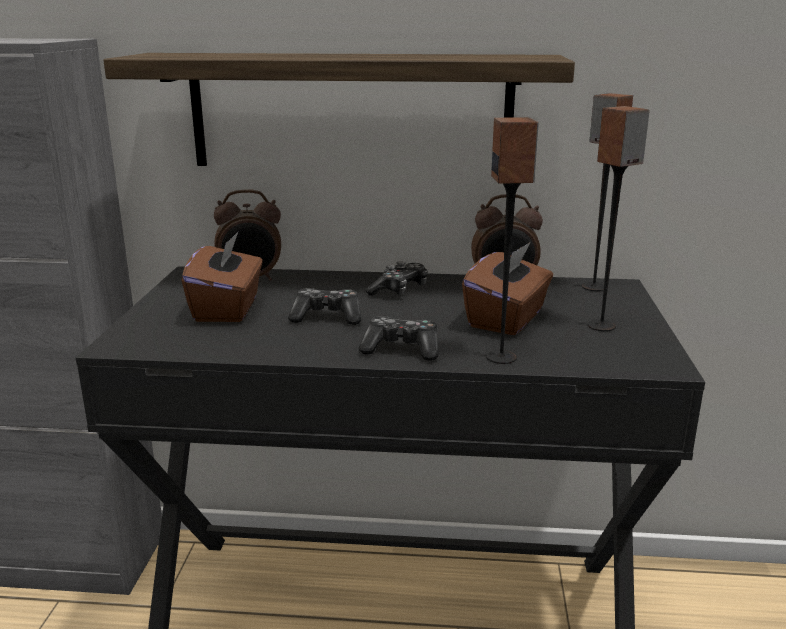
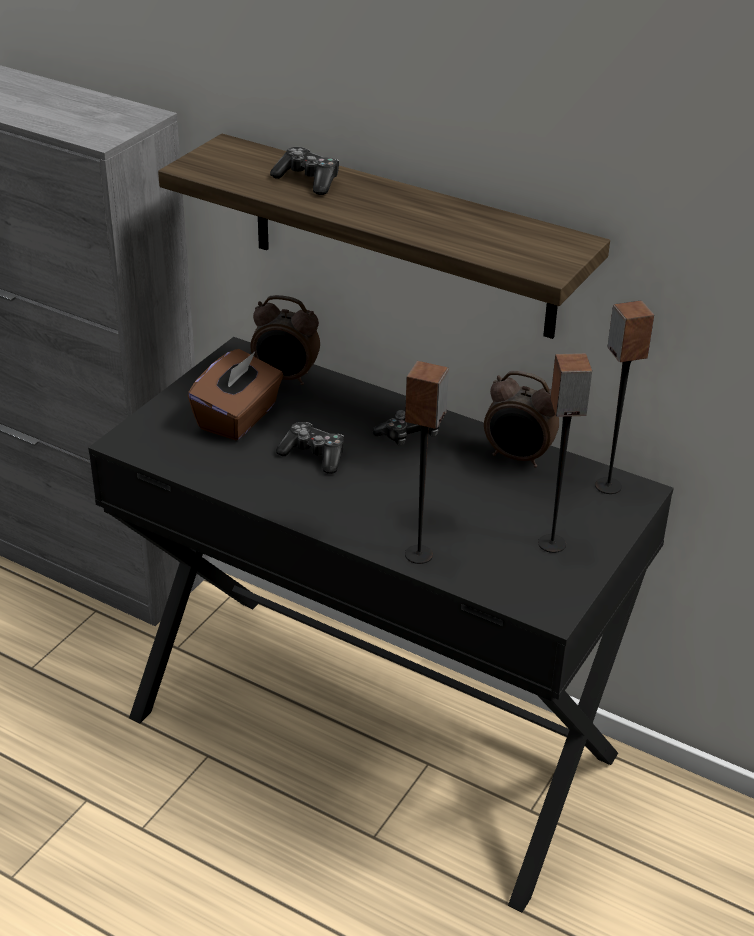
camera: 25 degrees right, 15 degrees up
(401, 349) = (343, 518): game controller -> game controller (308, 180)
(507, 319) = (473, 507): brown tissue box -> none

